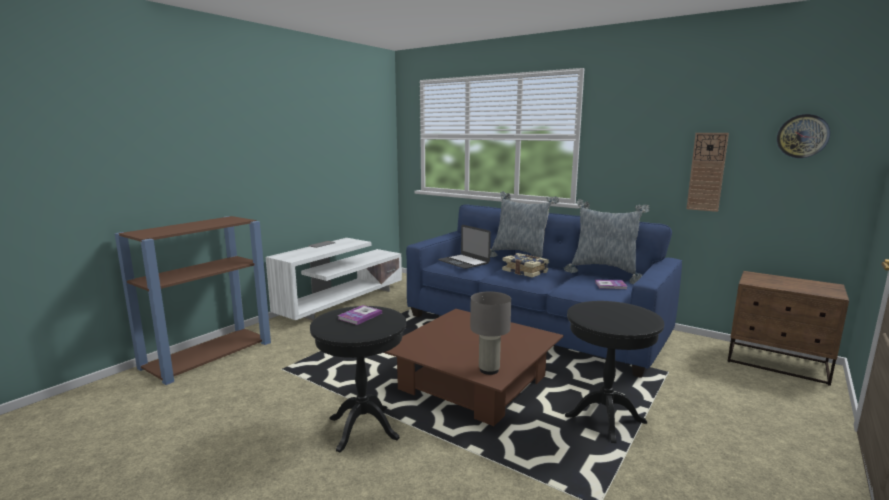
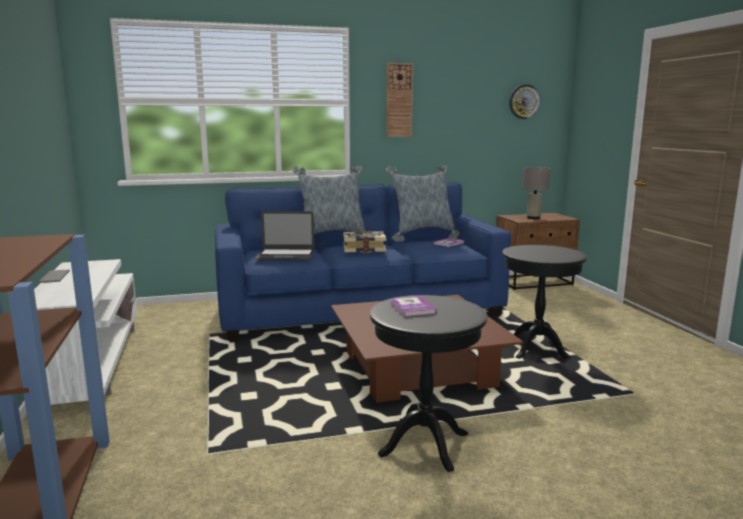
camera: 50 degrees left, 0 degrees up
(488, 370) = (482, 334): grey table lamp -> grey table lamp (533, 218)
(707, 172) = (464, 133): wall clock -> wall clock (399, 100)

